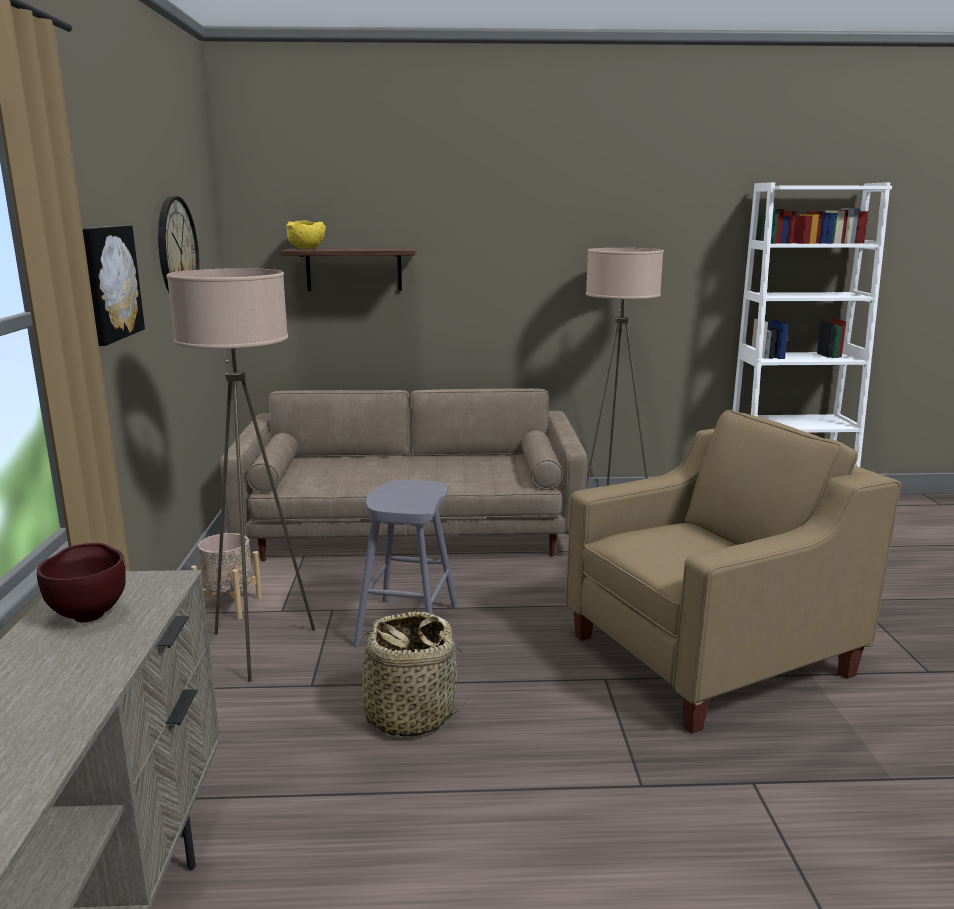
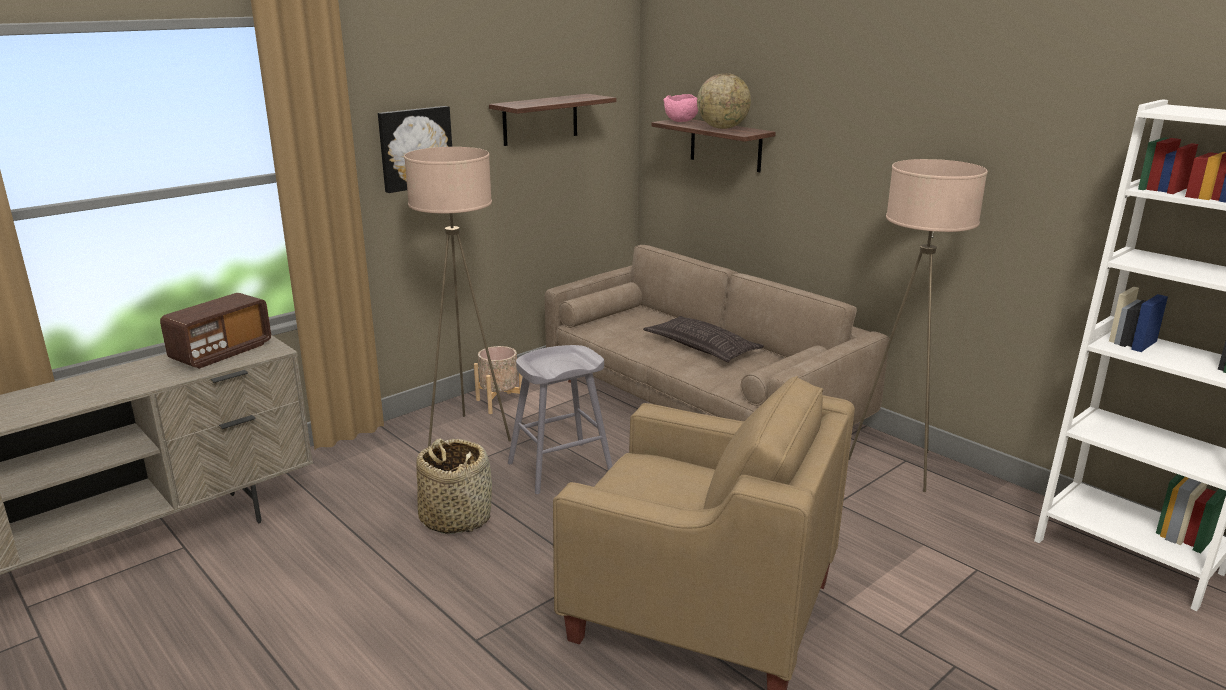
camera: 50 degrees right, 5 degrees up
(89, 614) = (221, 352): brown bowl -> radio
(176, 251) = (540, 119): wall clock -> shelf
(307, 248) = (682, 121): yellow bowl -> pink bowl
(366, 248) = (722, 128): none -> globe
(418, 468) = (702, 347): none -> pillow

